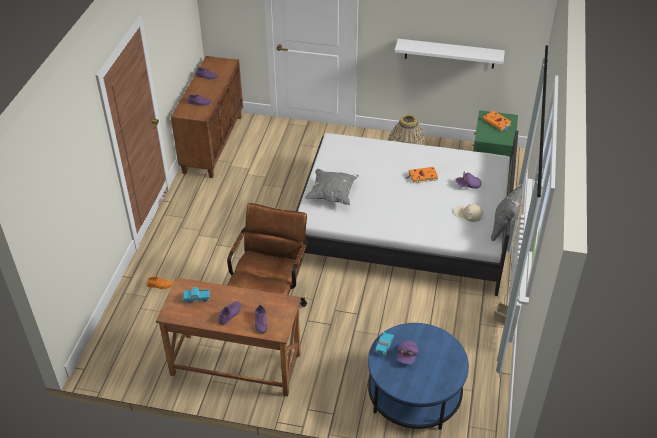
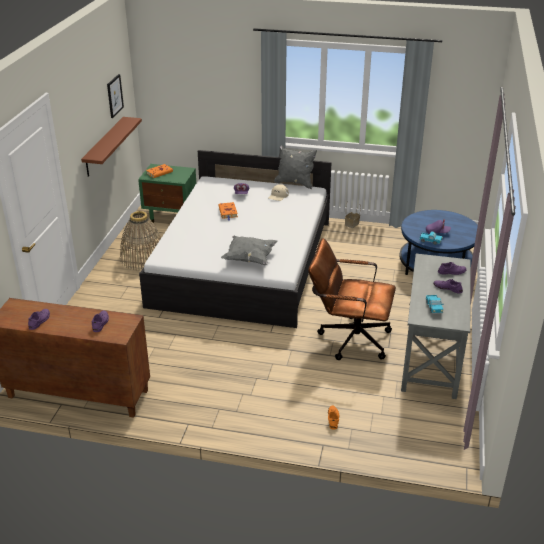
camera: 90 degrees left, 10 degrees down
(235, 364) = (431, 357): brown desk -> grey desk
(449, 53) = (104, 146): white shelf -> brown shelf
(494, 23) = (114, 96): none -> picture

